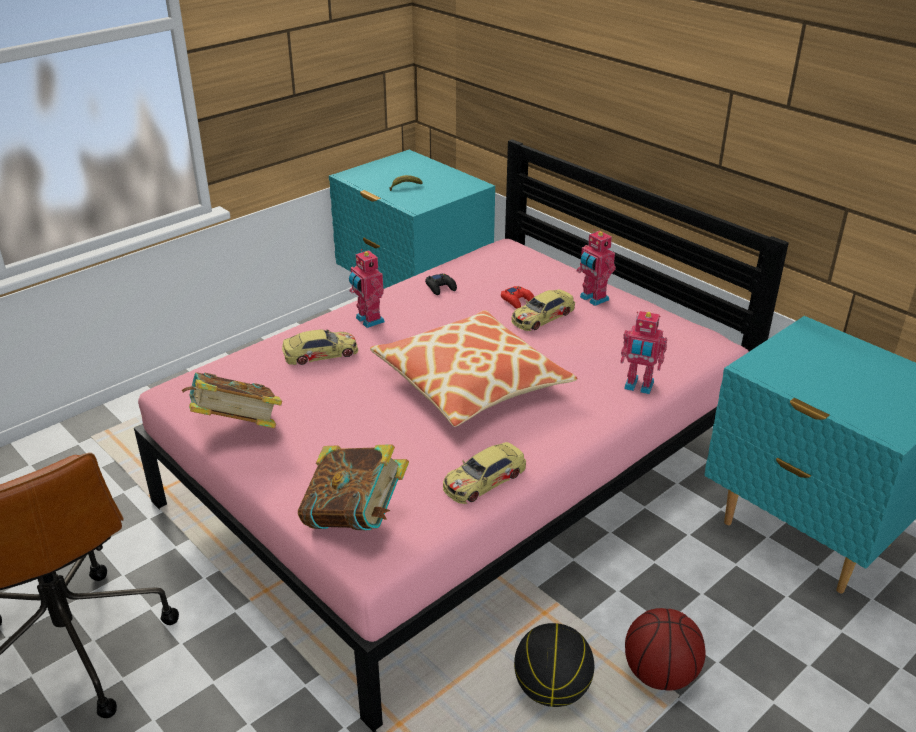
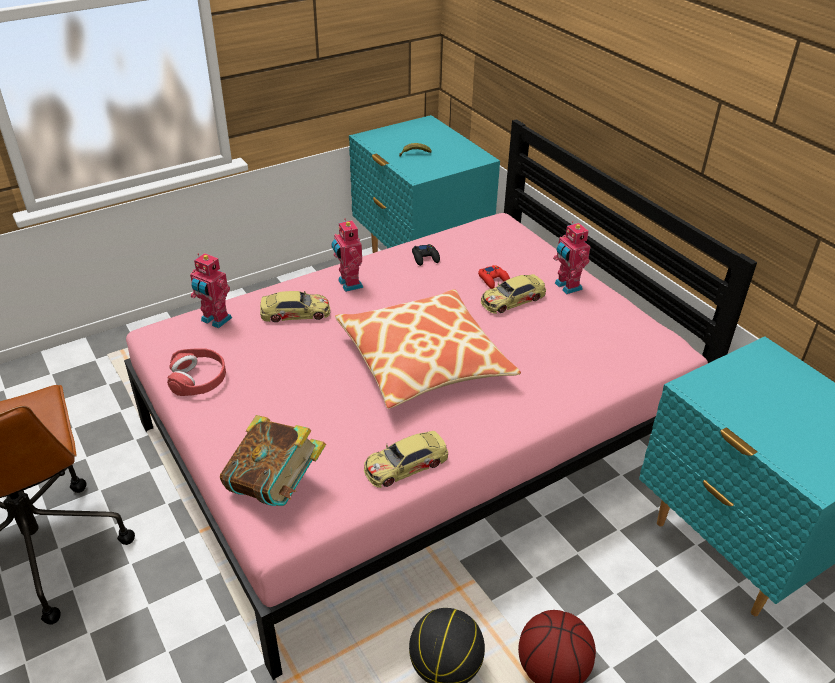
camera: 10 degrees right, 5 degrees up
(236, 428) = (198, 379): book -> red headphones
(638, 386) = (583, 386): toy robot -> toy robot (215, 320)

